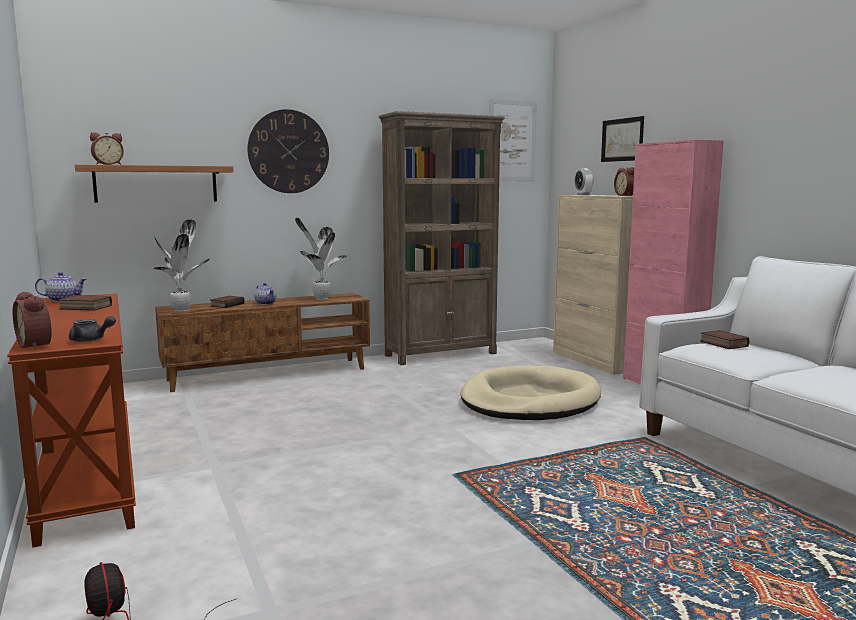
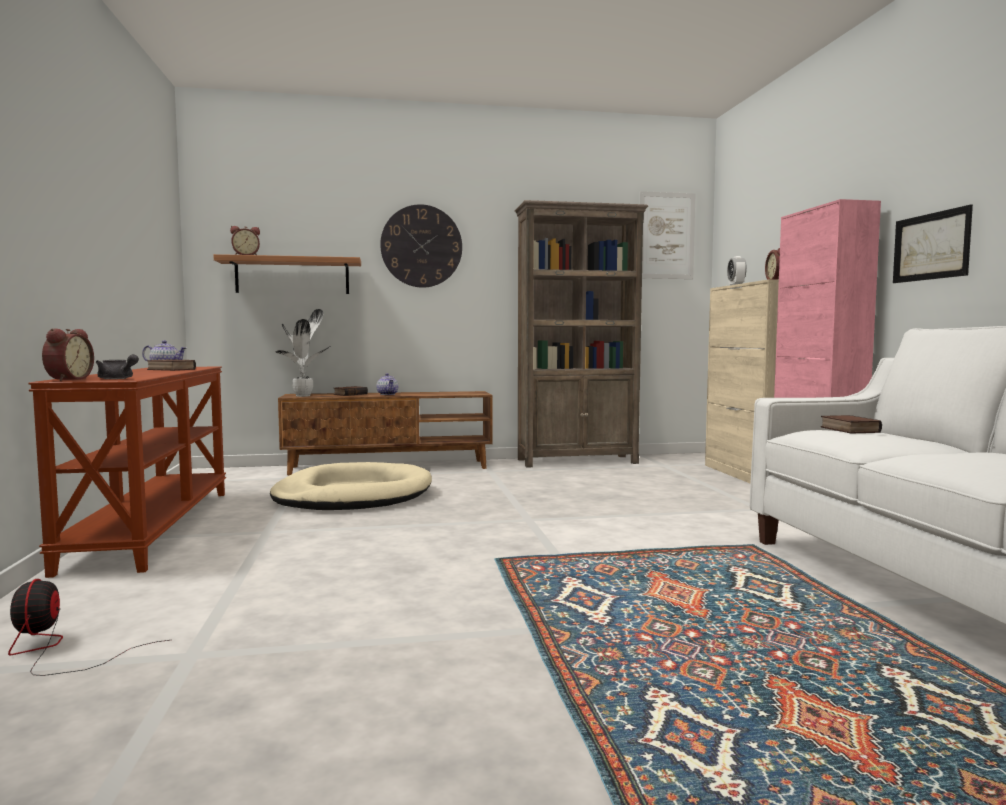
camera: 15 degrees right, 5 degrees down
(38, 345) = (67, 379): alarm clock -> alarm clock turned 150 degrees counterclockwise
(320, 298) = (445, 393): potted plant -> none
(529, 401) = (641, 503): beige dog bed -> beige dog bed (353, 495)
(622, 140) = (779, 221): picture -> picture (931, 246)

